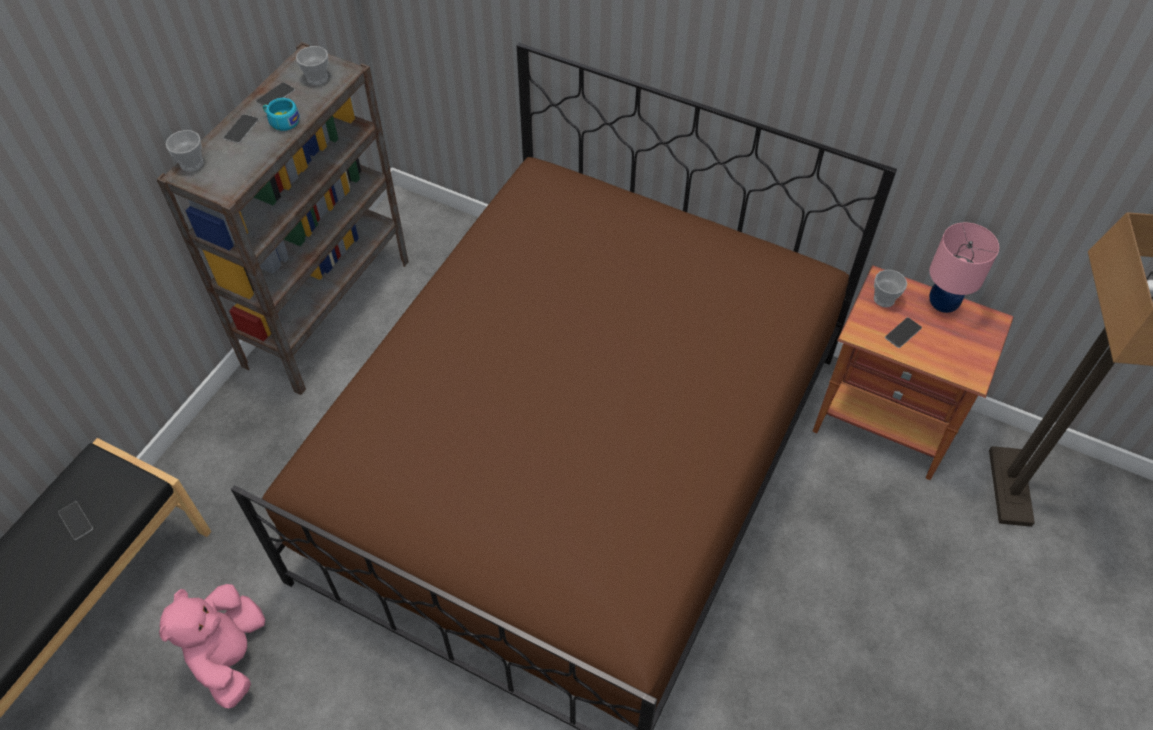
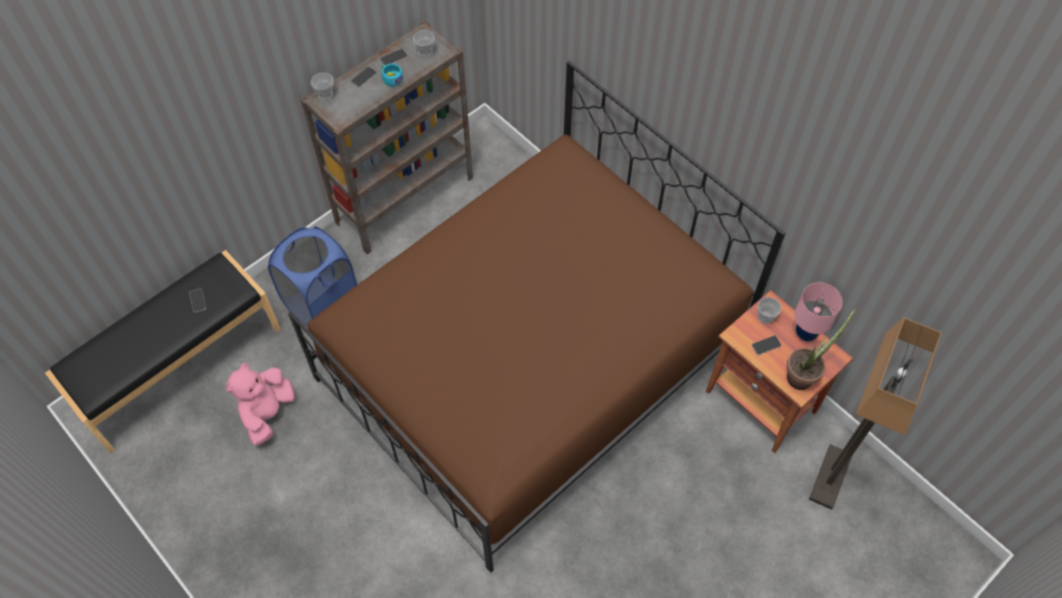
camera: 20 degrees right, 5 degrees up
(259, 477) = (322, 303): none -> blue laundry basket
(967, 355) = (804, 375): none -> potted plant

